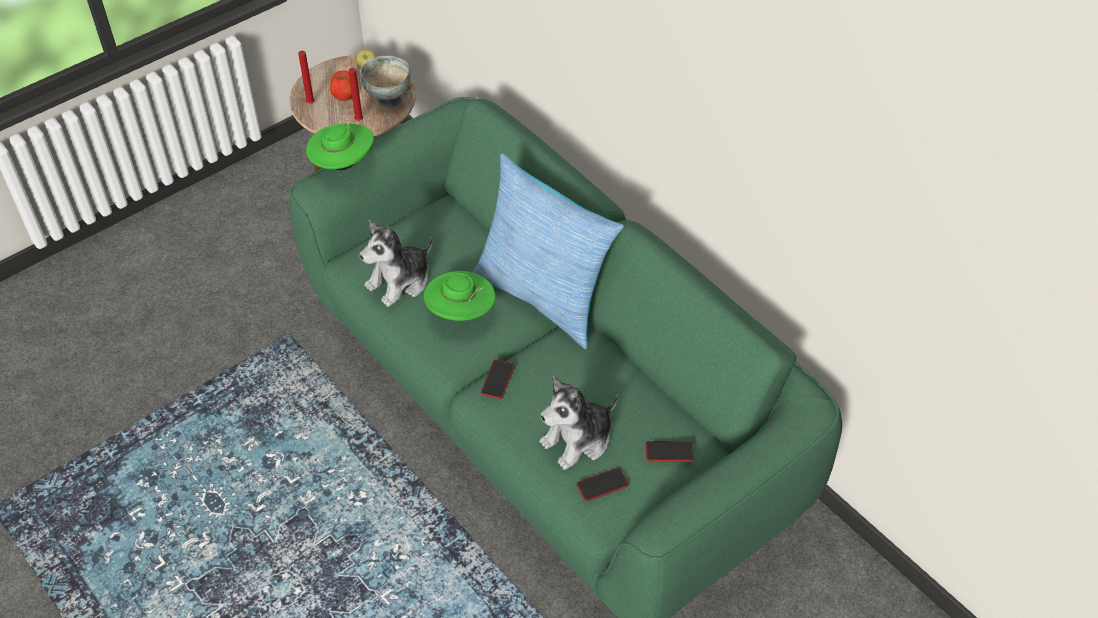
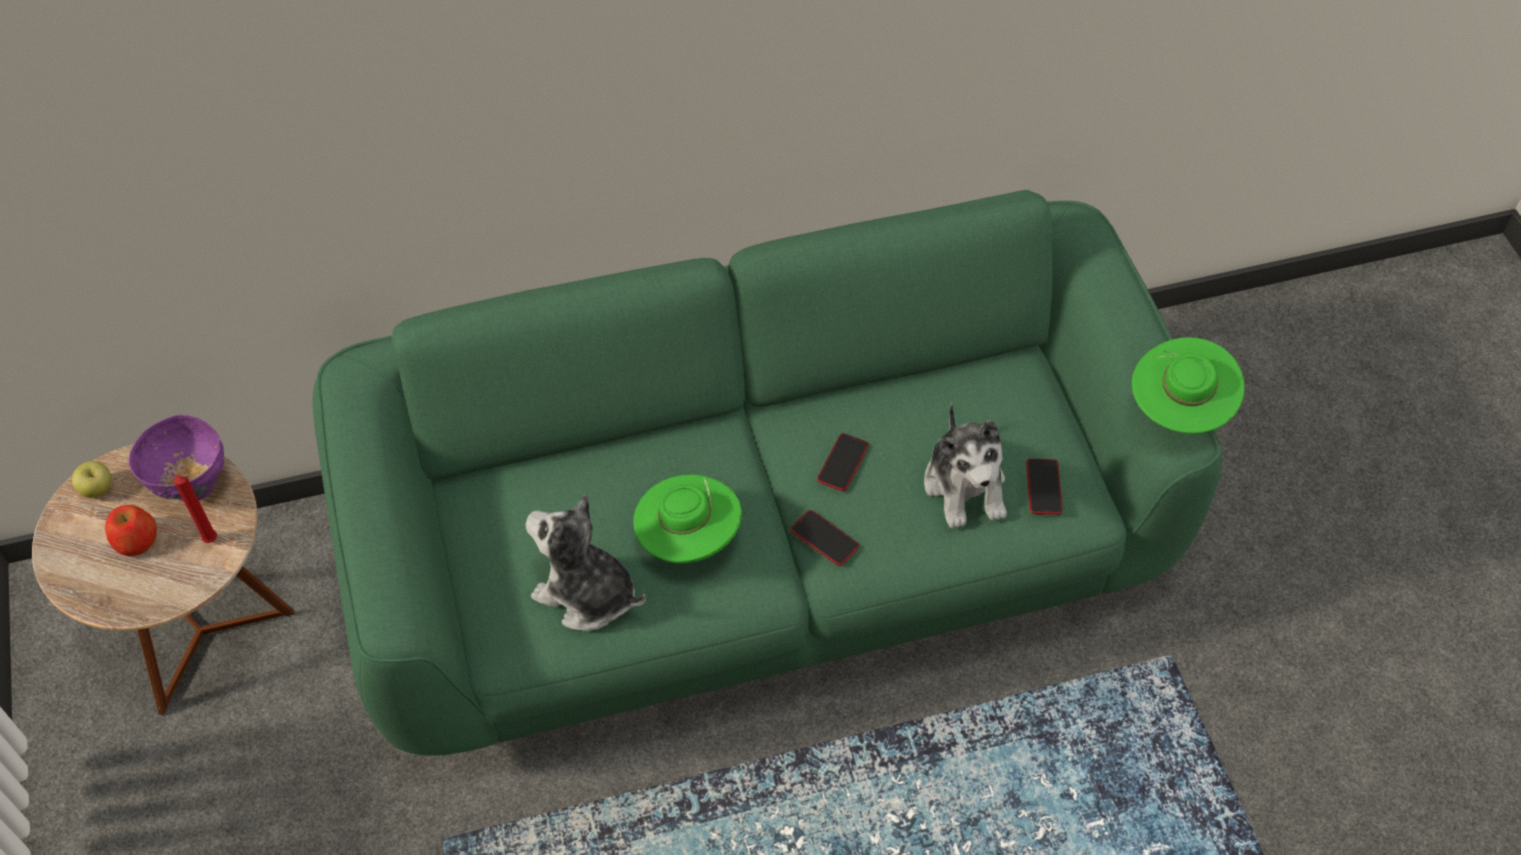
camera: 65 degrees left, 5 degrees up
(310, 104) = (123, 595): red candle -> none
(342, 164) = (367, 565): green hat -> green hat (1178, 410)
(388, 100) = (193, 485): grey bowl -> purple bowl
(400, 282) = (586, 594): plush toy -> plush toy turned 135 degrees clockwise
(544, 296) = (707, 435): pillow -> none
(669, 452) = (1024, 401): phone -> phone (843, 463)

